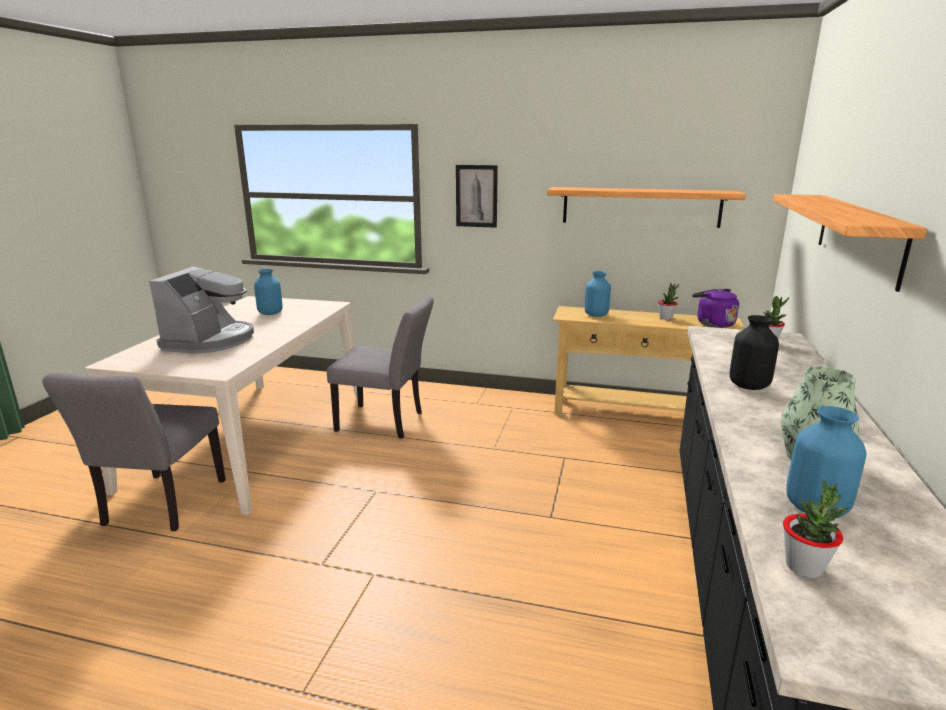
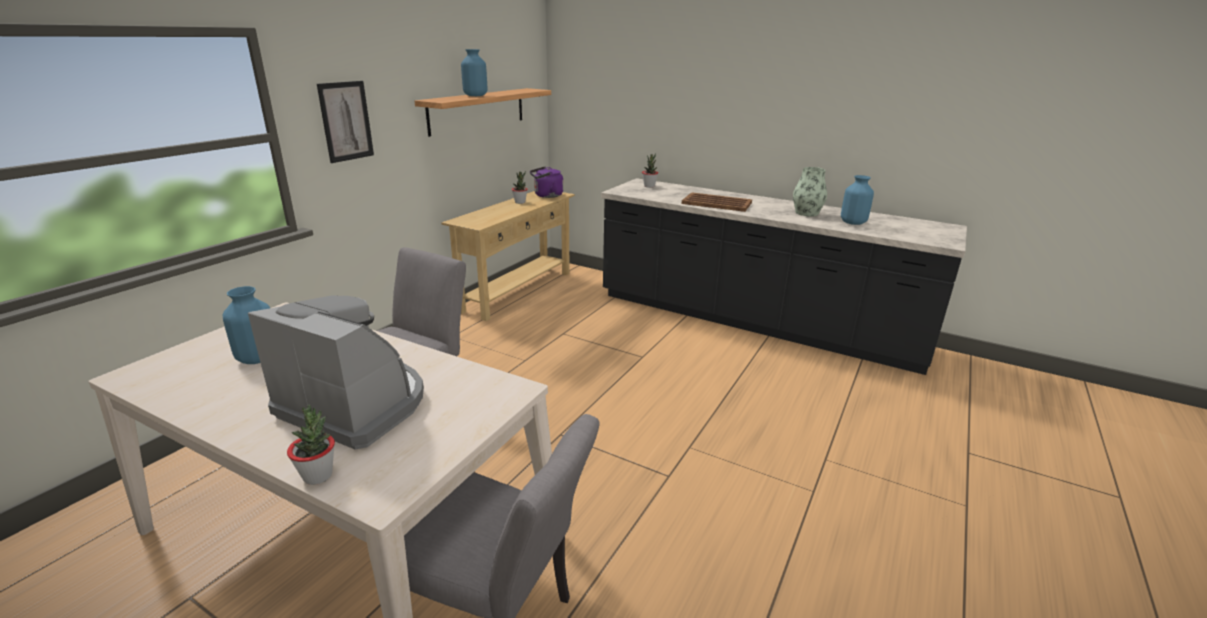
camera: 75 degrees left, 5 degrees up
(596, 315) = (486, 217): blue vase -> blue vase (475, 95)
(748, 386) = (717, 203): black vase -> brown tray
(804, 567) = (899, 234): potted plant -> potted plant (318, 476)
(858, 236) = (697, 107): shelf -> none

